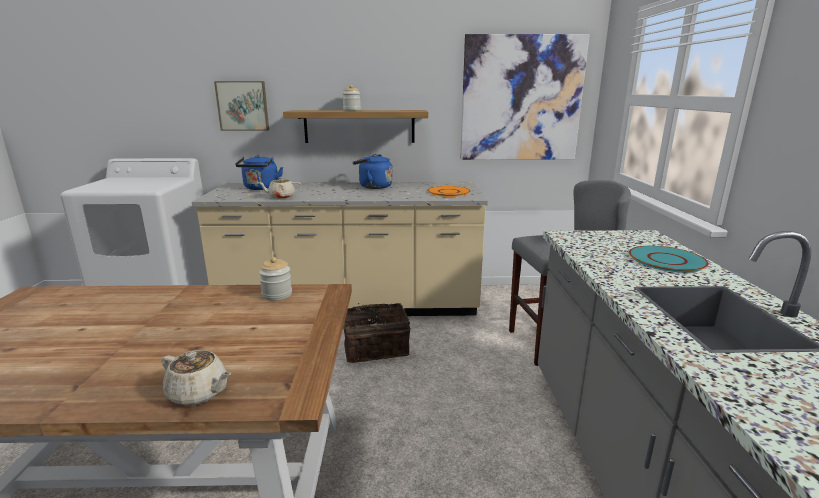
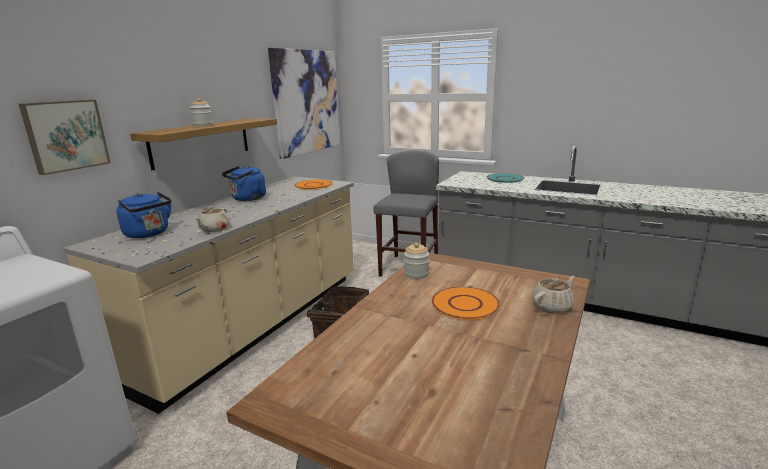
camera: 60 degrees left, 0 degrees up
(199, 333) = (465, 304): none -> orange plate

